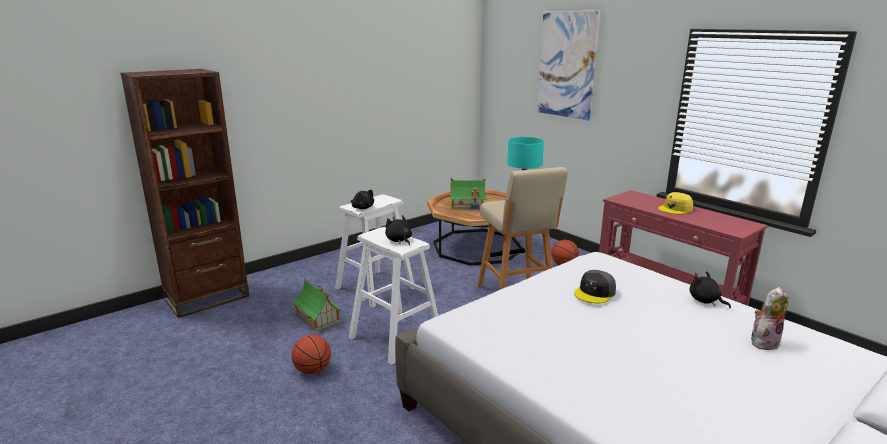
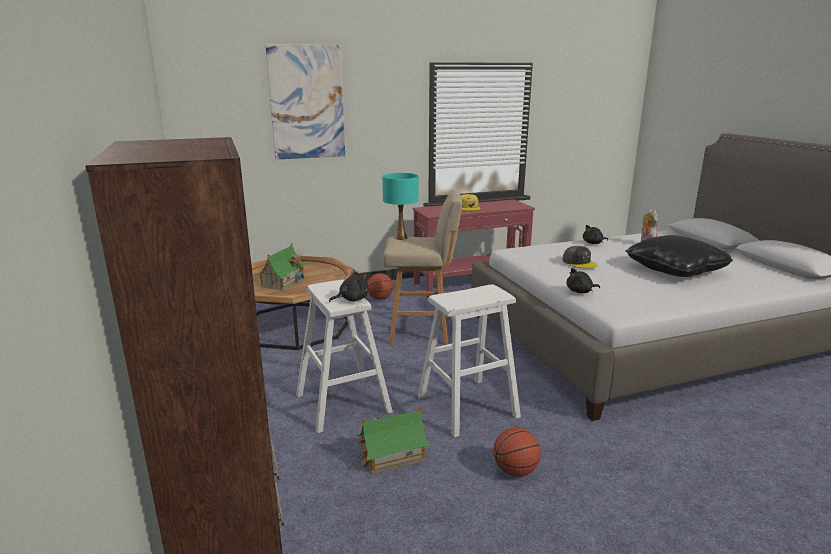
camera: 70 degrees left, 0 degrees up
(399, 240) = (477, 294): black plush toy -> black plush toy (580, 291)
(655, 363) = (675, 270): none -> black pillow

